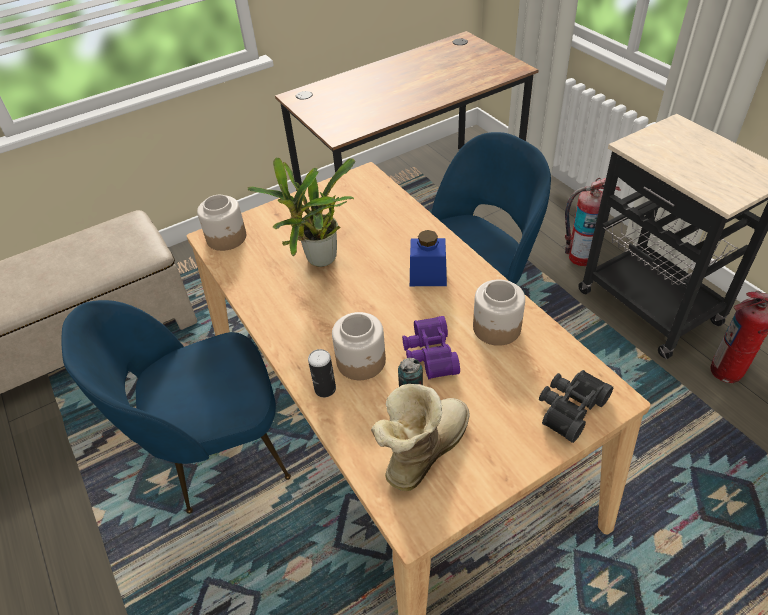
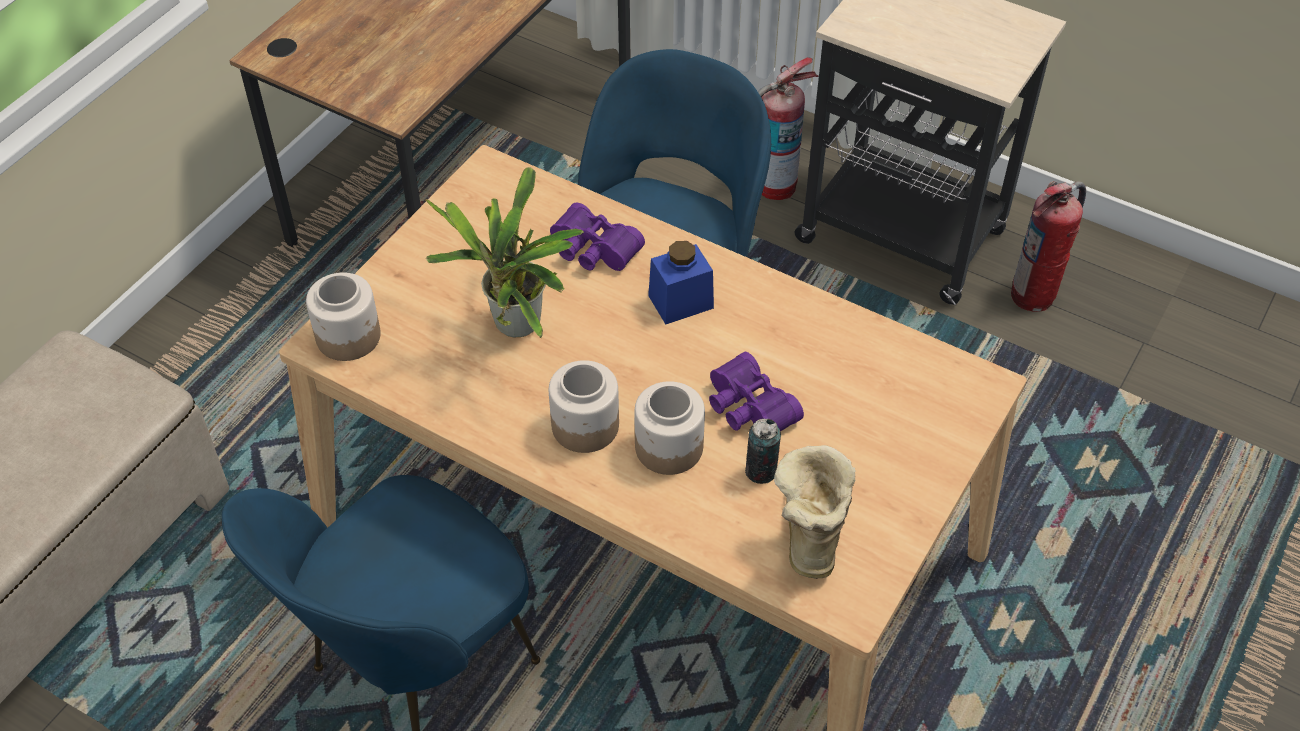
camera: 30 degrees left, 5 degrees up
(325, 389) = (647, 499): can -> none
(393, 232) = (592, 251): none -> purple binoculars
(496, 327) = (808, 344): jar -> jar (584, 426)
(568, 407) = (943, 414): black binoculars -> none

